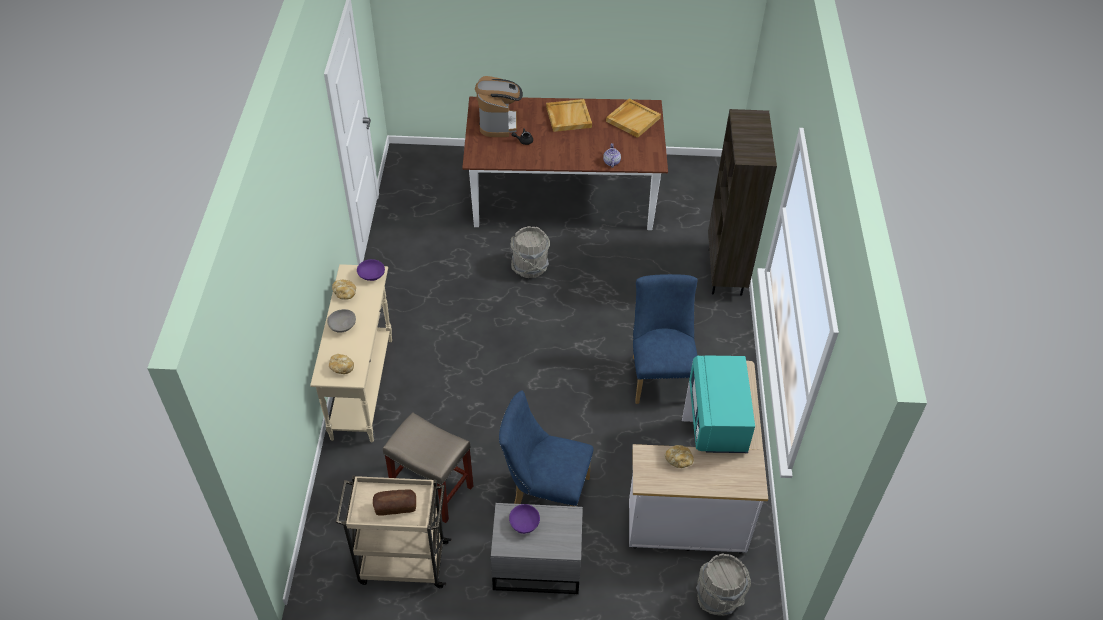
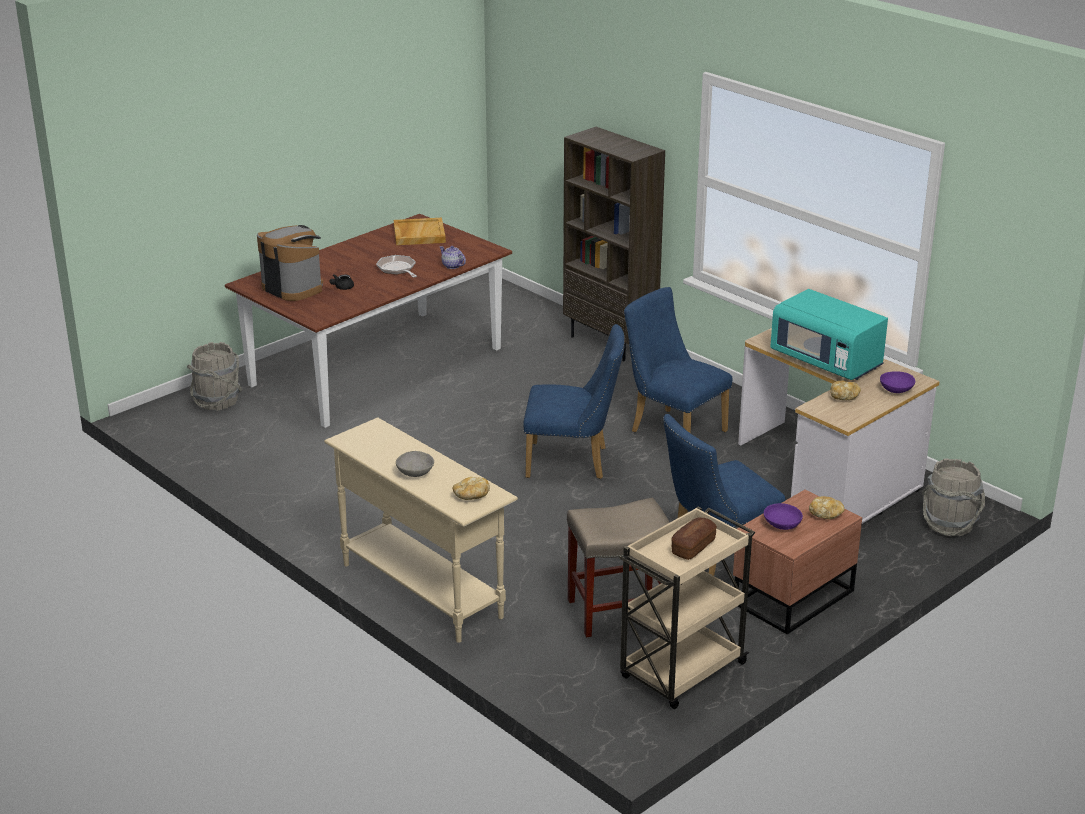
camera: 45 degrees left, 20 degrees down
(345, 293) = (373, 453): bread -> bread (825, 514)
(371, 275) = (374, 429): purple bowl -> purple bowl (896, 390)
(530, 267) = (433, 425): grey bucket -> grey bucket (217, 401)
(535, 565) = (790, 597): grey nightstand -> brown nightstand
(565, 356) = (573, 463): none -> blue chair
(568, 117) = (354, 256): beige tray -> none
(576, 145) = (397, 269): none -> frying pan

